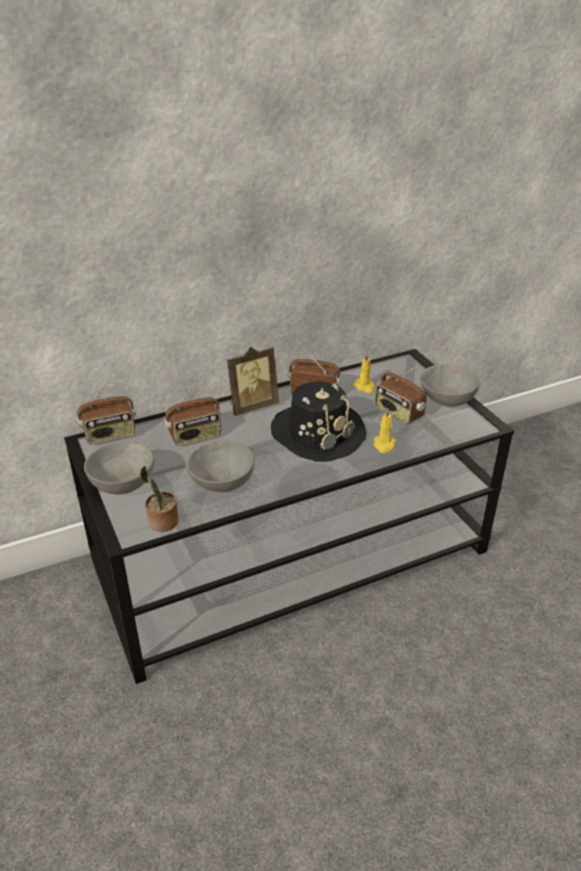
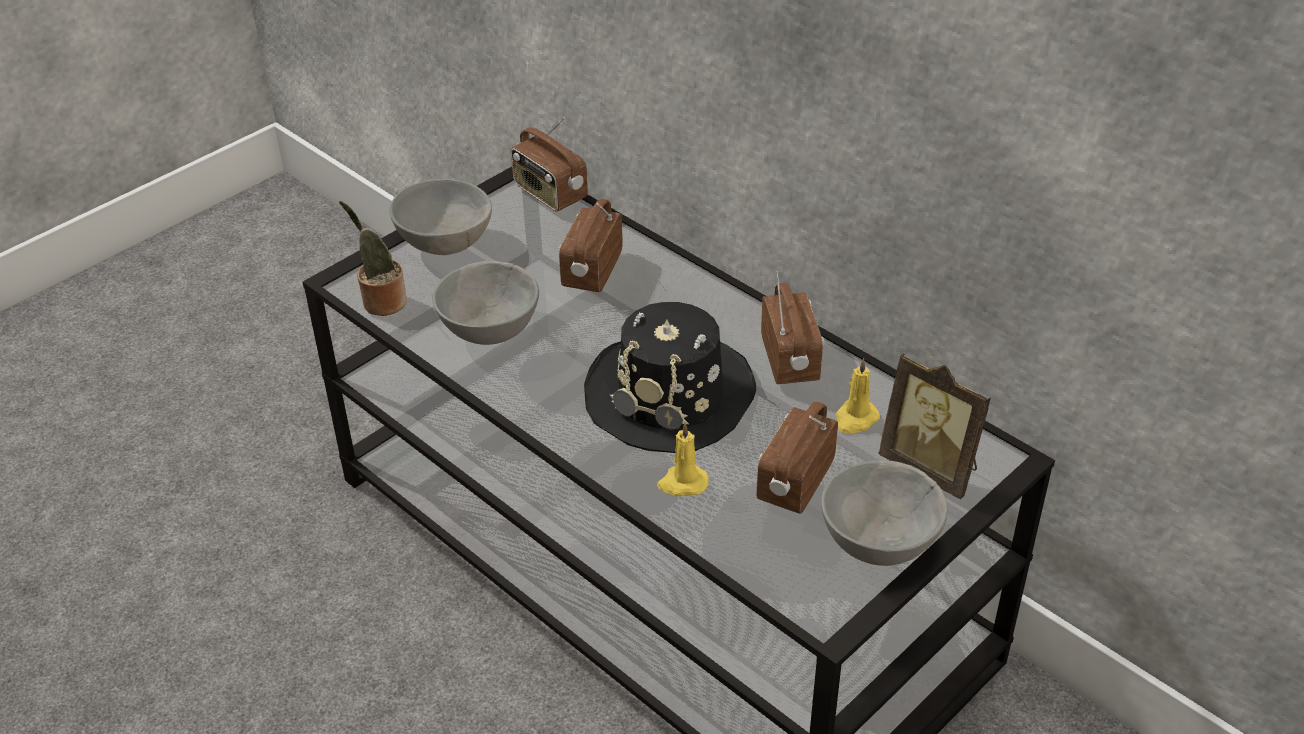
camera: 70 degrees right, 5 degrees up
(195, 437) = (591, 271): radio -> radio turned 60 degrees clockwise
(252, 406) = (707, 302): picture frame -> picture frame (931, 468)

